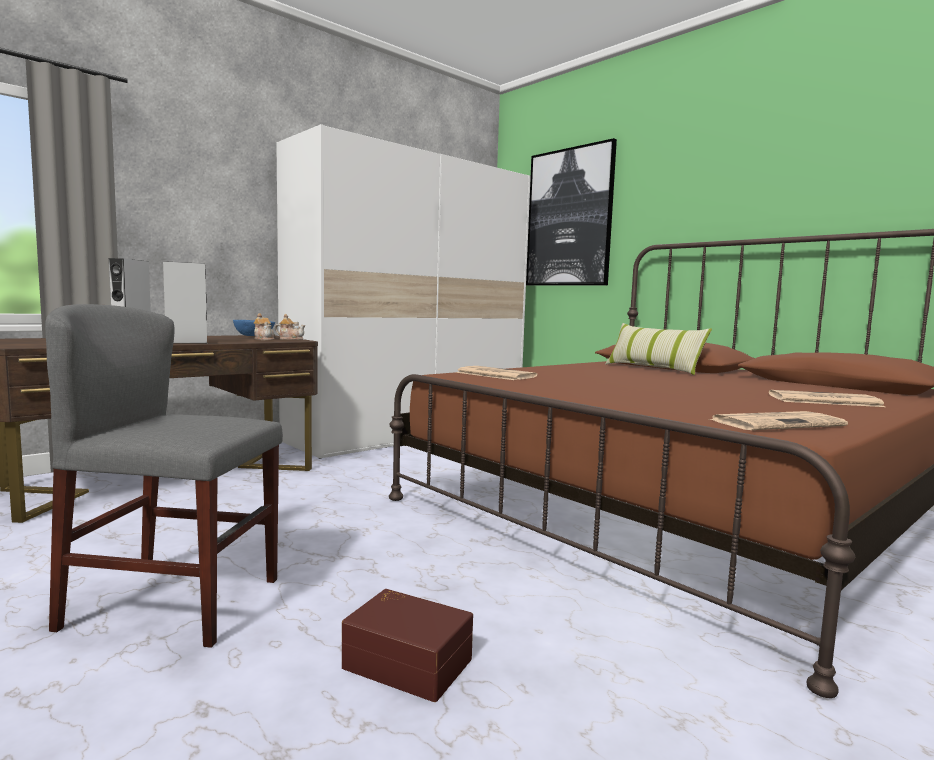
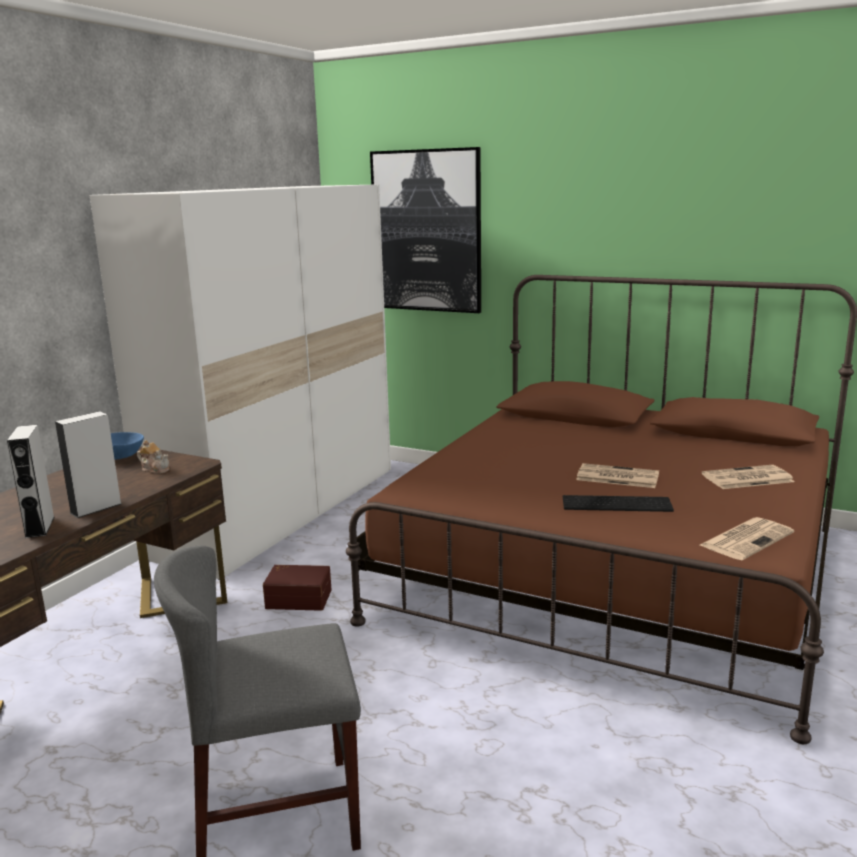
camera: 20 degrees left, 10 degrees up
(290, 339) = (181, 460): teapot -> none
(409, 662) = (525, 808): brown storage box -> brown storage box (299, 598)
(494, 374) = (445, 481): newspaper -> newspaper (616, 477)
(647, 395) = (617, 503): none -> keyboard
(653, 369) = (565, 427): pillow -> none

